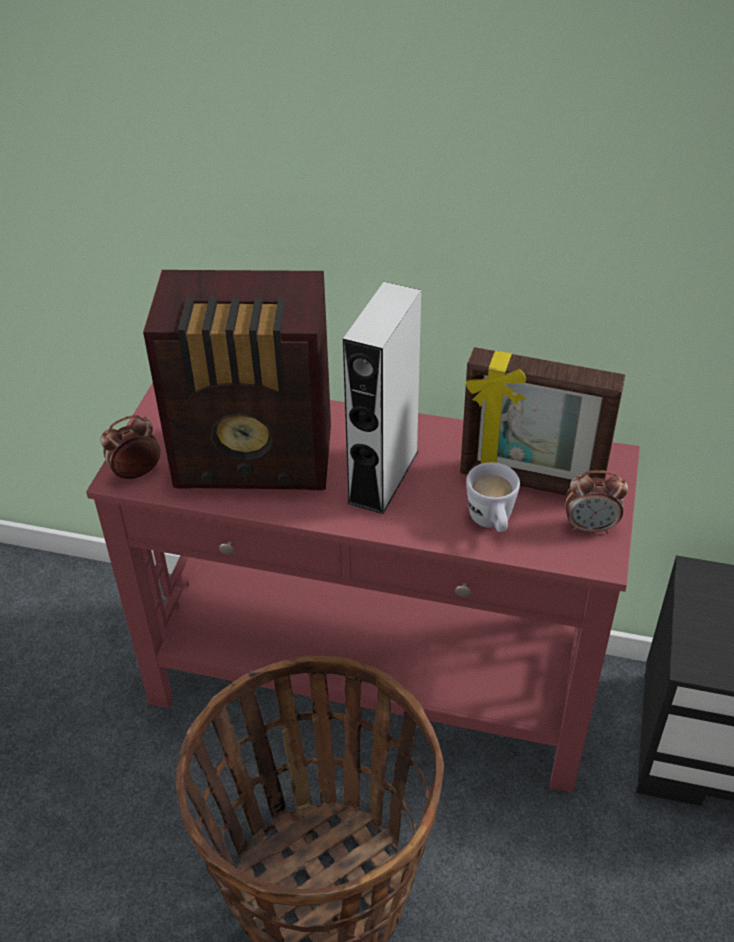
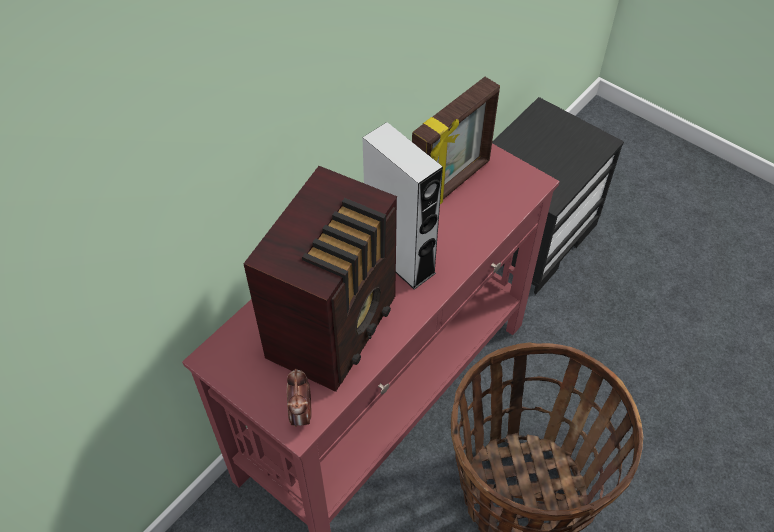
camera: 65 degrees left, 10 degrees up
(492, 523) = (476, 219): white mug -> none
(590, 527) = (505, 174): alarm clock -> none

